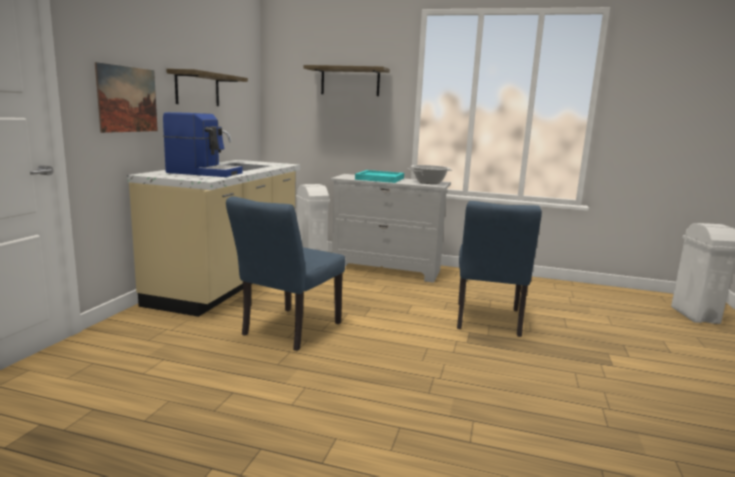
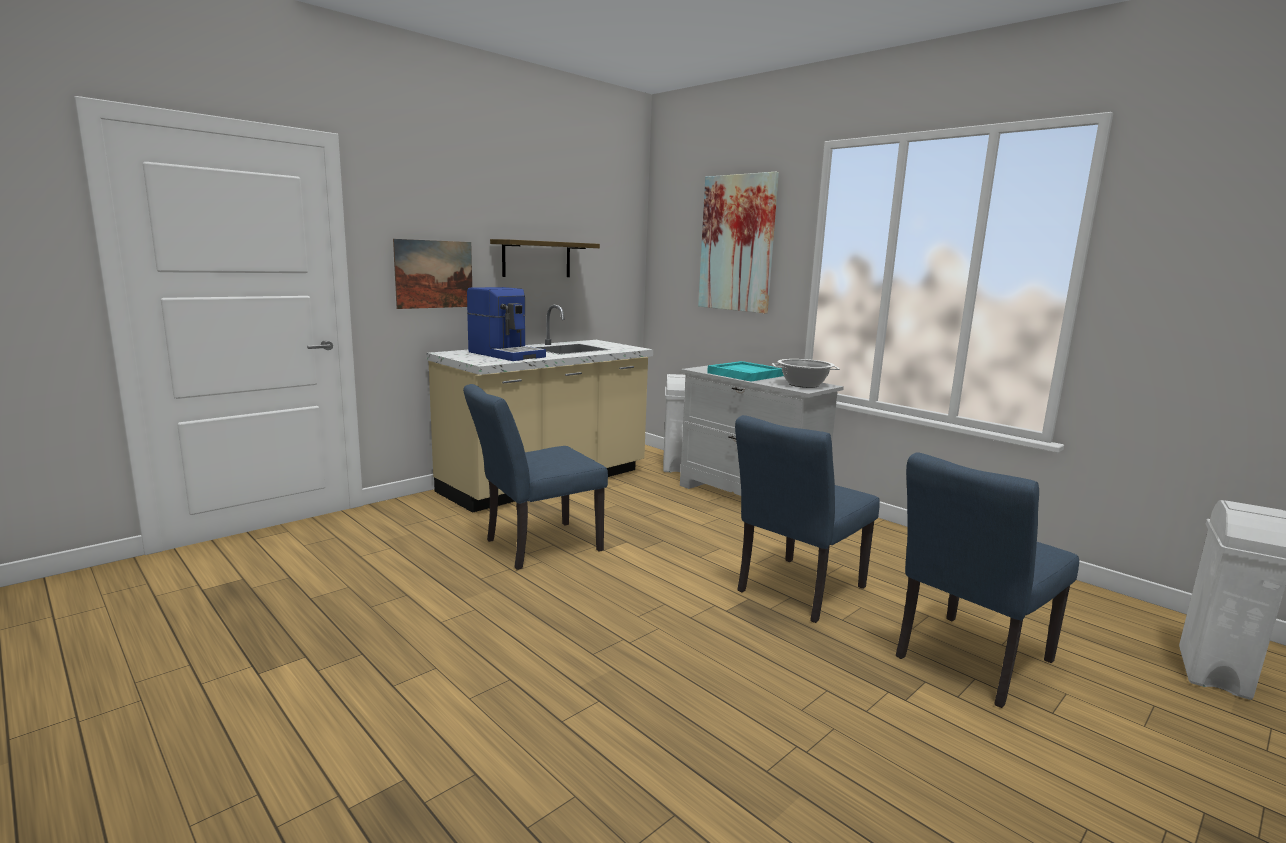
camera: 30 degrees right, 0 degrees up
(350, 81) = (737, 243): shelf -> picture
(610, 338) = (967, 662): none -> blue chair

